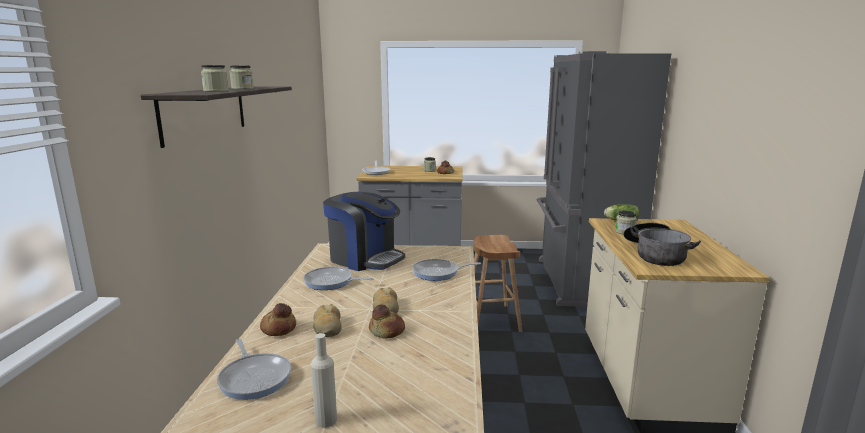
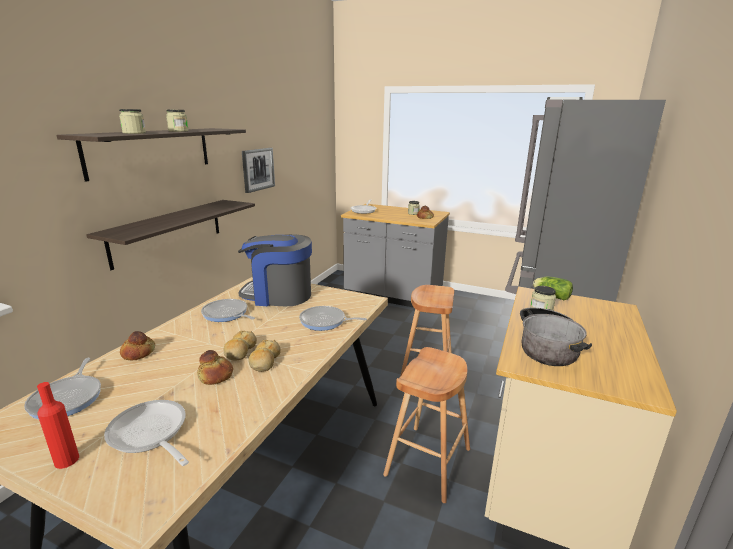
camera: 20 degrees right, 5 degrees up
(219, 204) = (168, 231): none -> shelf
(276, 132) = (258, 169): none -> picture
(326, 420) = (67, 460): beige bottle -> red bottle
(327, 327) = (174, 360): bread -> bread (265, 361)
(365, 258) = (278, 295): coffee machine -> coffee machine turned 135 degrees clockwise
(383, 384) = (150, 435): none -> frying pan
(546, 395) = (428, 461): none -> brown stool

